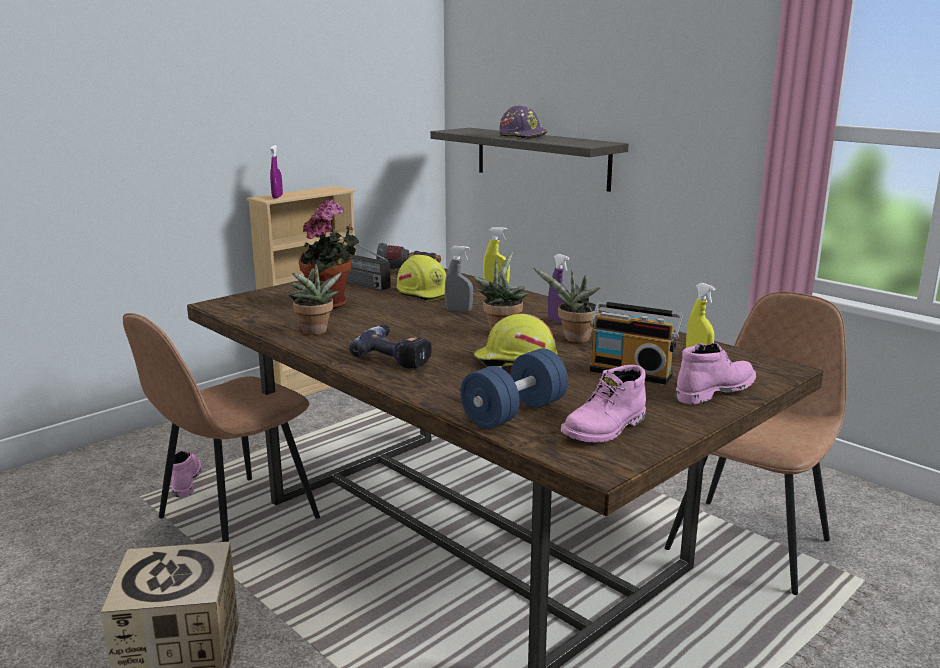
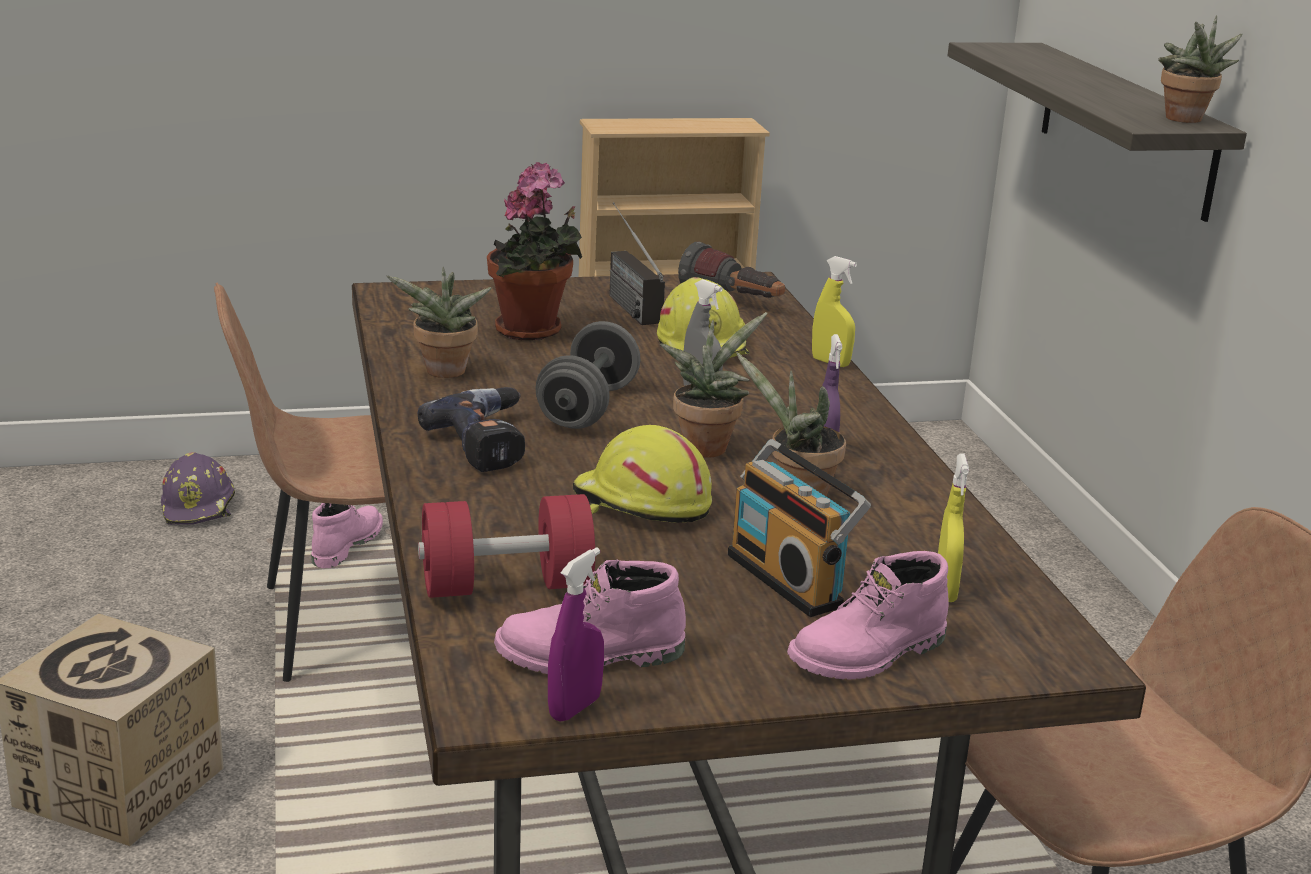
camera: 30 degrees right, 5 degrees up
(277, 197) = (622, 126): purple spray bottle -> purple spray bottle (574, 708)
(417, 329) = (588, 407): none -> grey dumbbell
(514, 413) = (506, 586): blue dumbbell -> red dumbbell
(522, 136) = (1082, 81): purple hard hat -> purple hard hat (199, 507)
(597, 142) = (1186, 120): none -> potted plant
(713, 391) = (869, 655): pink boot -> pink boot turned 150 degrees clockwise

